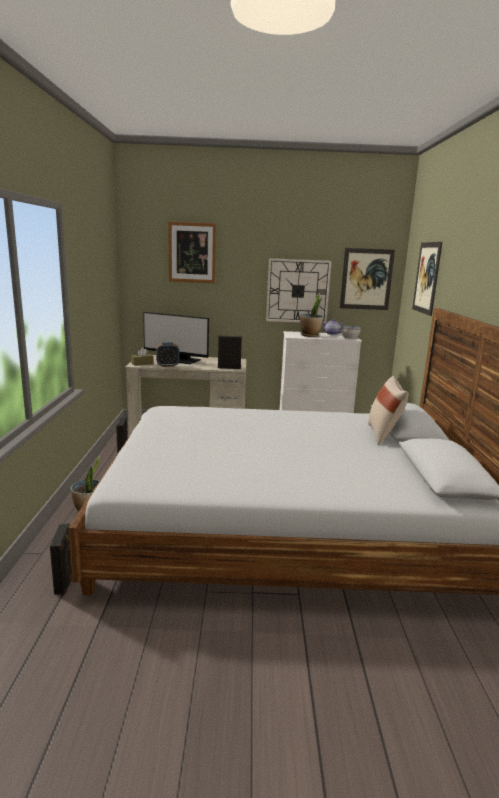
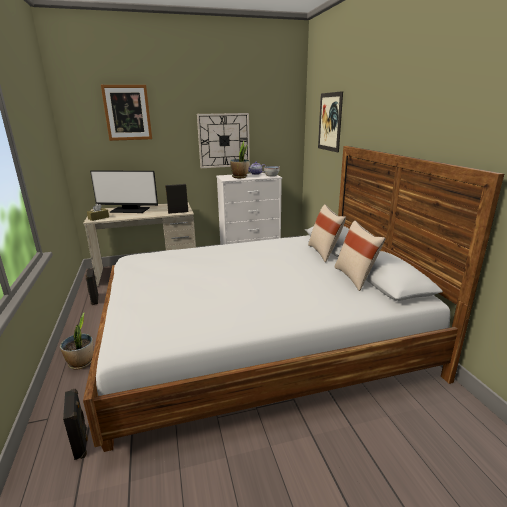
camera: 15 degrees left, 5 degrees up
(167, 365) = (123, 217): alarm clock -> none
(366, 279) = (277, 126): picture -> none
(405, 466) = (355, 277): none -> beige pillow

